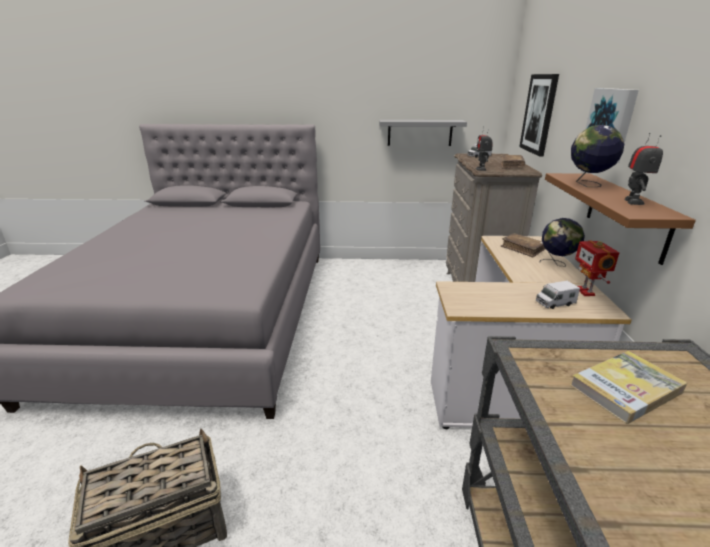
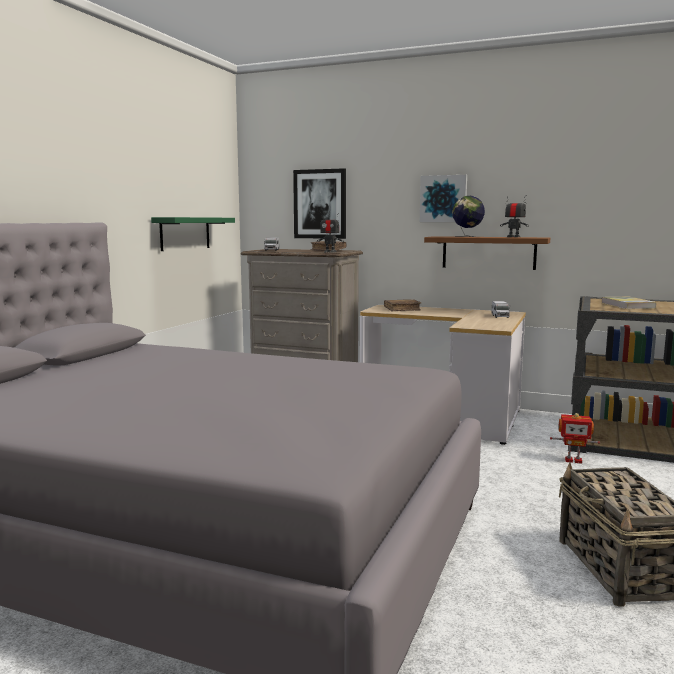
camera: 70 degrees left, 15 degrees down
(420, 132) = (185, 233): grey shelf -> green shelf
(556, 264) = (437, 309): globe -> none
(586, 292) = (486, 311): toy robot -> toy robot (573, 460)

